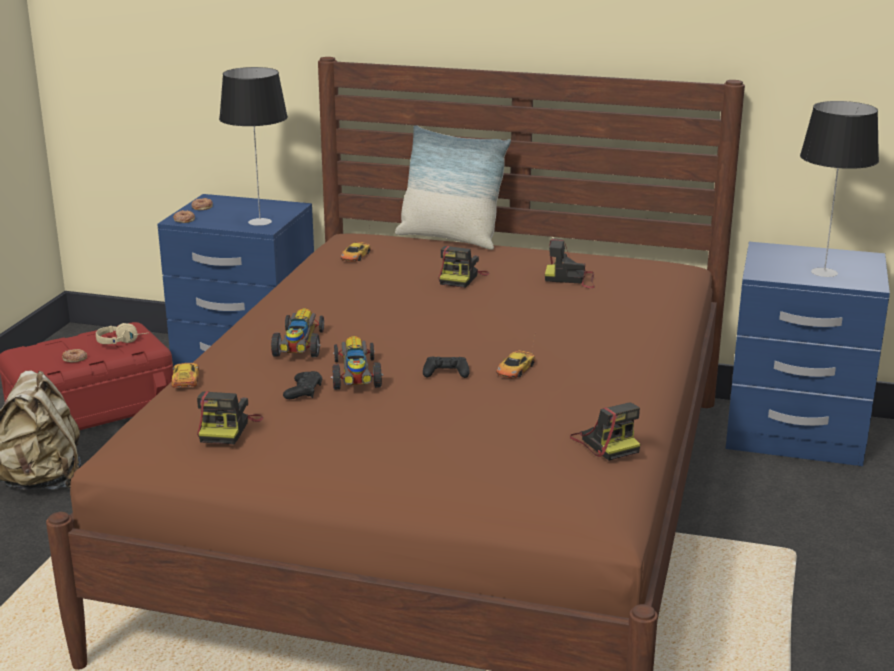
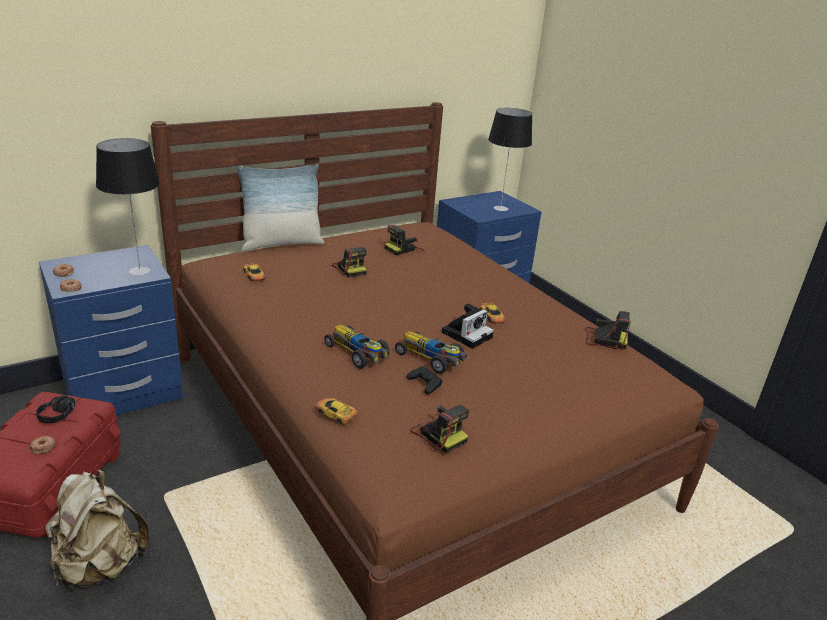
camera: 50 degrees left, 5 degrees up
(122, 341) = (61, 413): beige headphones -> black headphones
(446, 373) = (467, 334): black game controller -> camera

